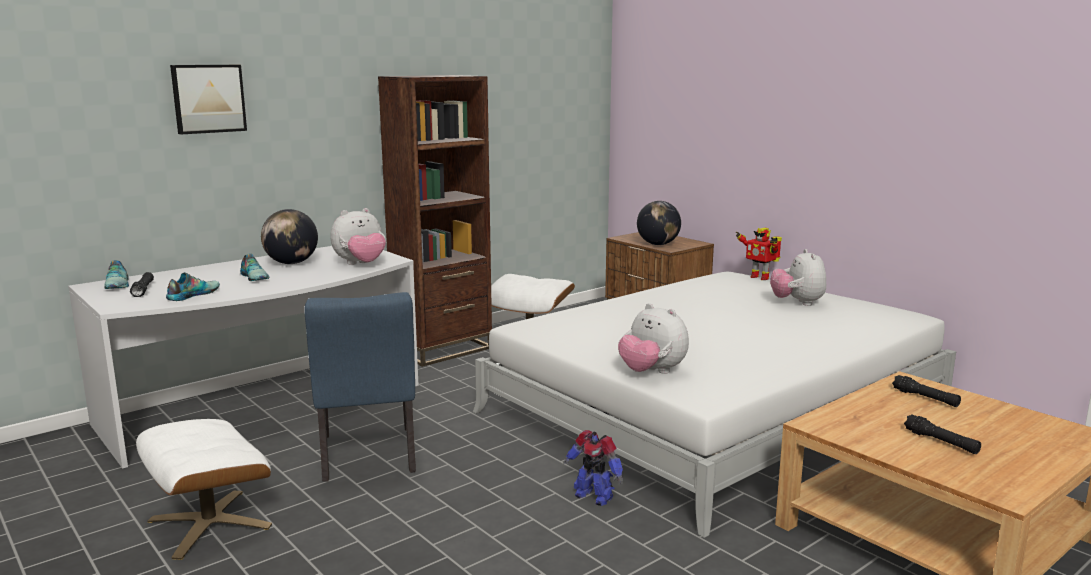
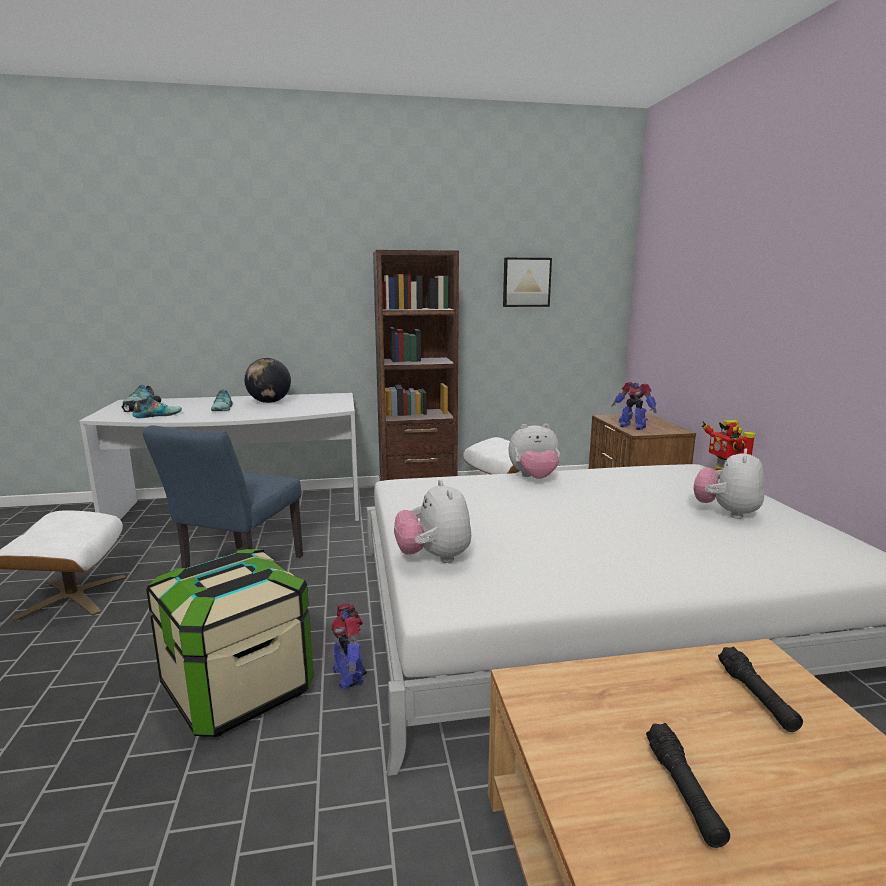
camera: 30 degrees right, 0 degrees up
(208, 98) = (226, 267): picture -> picture (526, 282)
(360, 264) = (310, 409): plush toy -> plush toy (534, 478)
(517, 531) = (238, 689): none -> storage box
(658, 244) = (632, 426): globe -> toy robot

